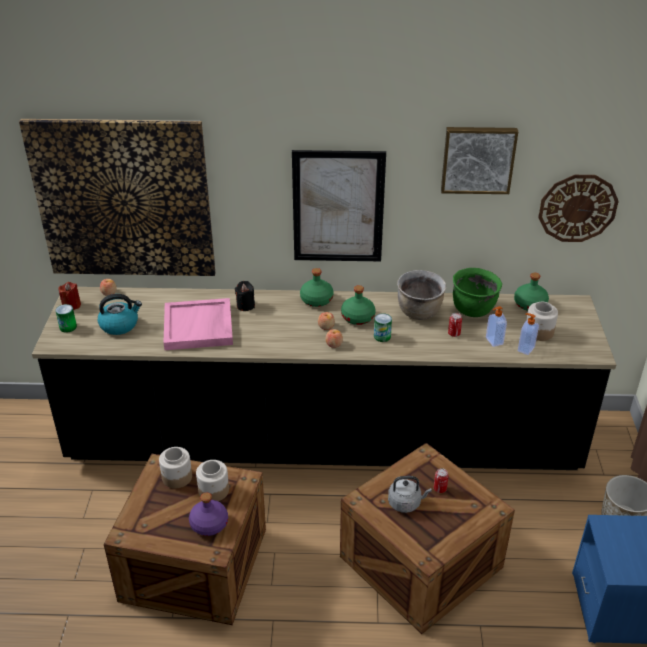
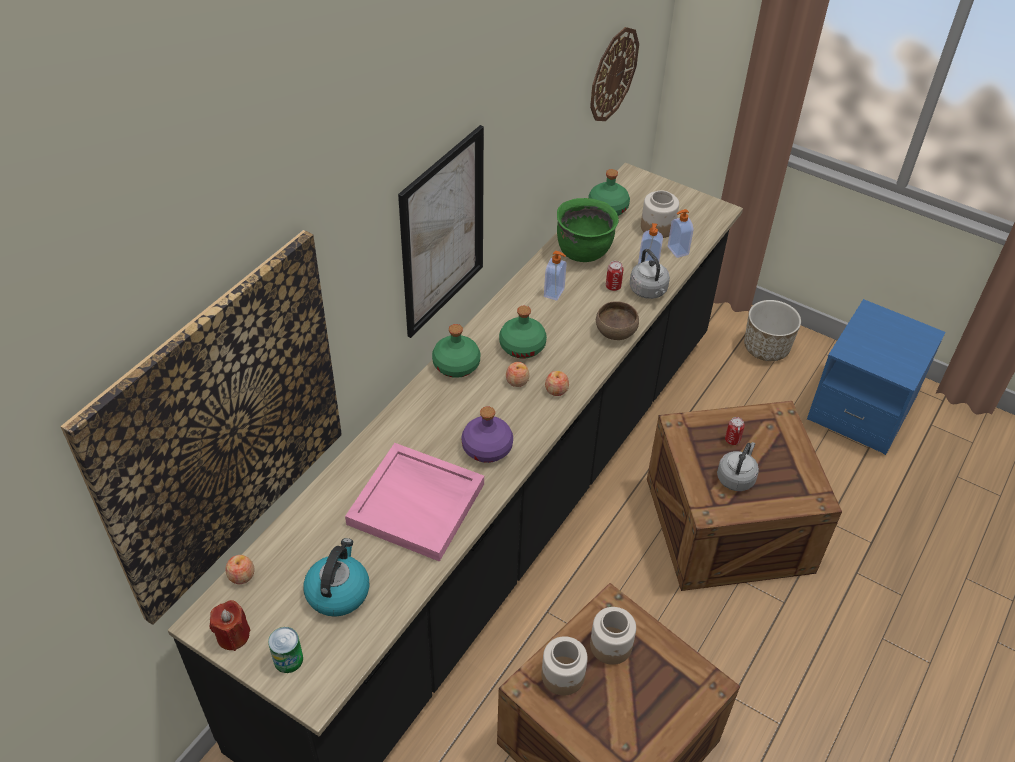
camera: 60 degrees left, 10 degrees up
(208, 524) = (664, 674): purple bottle -> purple bottle (487, 448)
(245, 305) = (410, 436): black candle -> none
(382, 336) = (574, 343): can -> none
(412, 349) = (615, 331): none -> brown bowl
(419, 313) = (554, 293): brown cooking pot -> soap dispenser
(468, 350) = (649, 291): none -> grey kettle
(478, 159) = (548, 75): picture -> none

